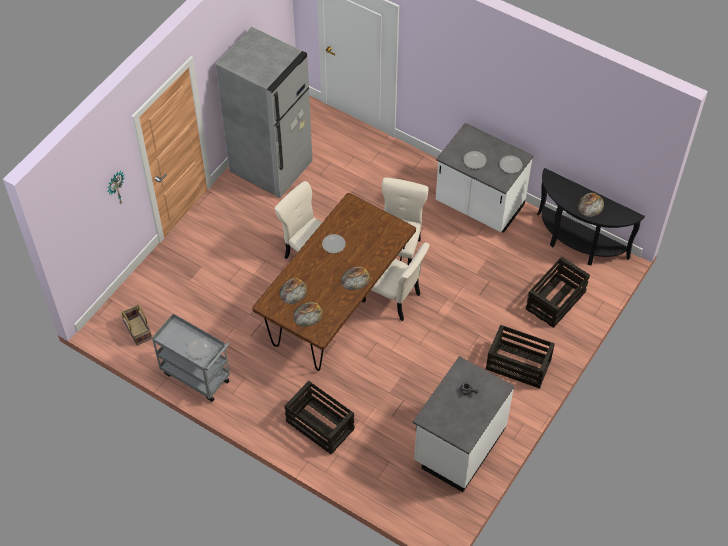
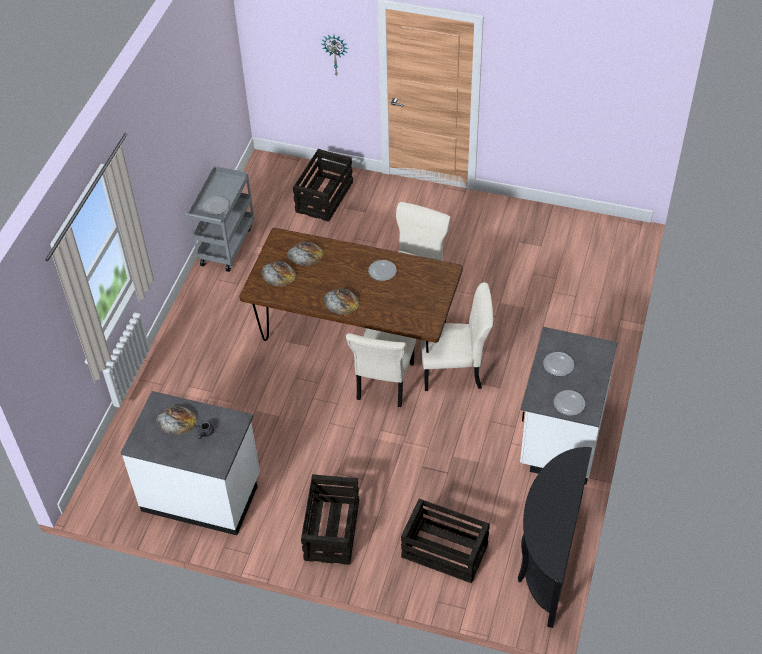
camera: 75 degrees right, 5 degrees down
(137, 331) = (268, 188): basket -> none
(271, 165) = (525, 229): grey fridge -> none
(320, 425) = (196, 361): crate -> crate (324, 197)
(590, 205) = (551, 513): bread -> bread (176, 420)

